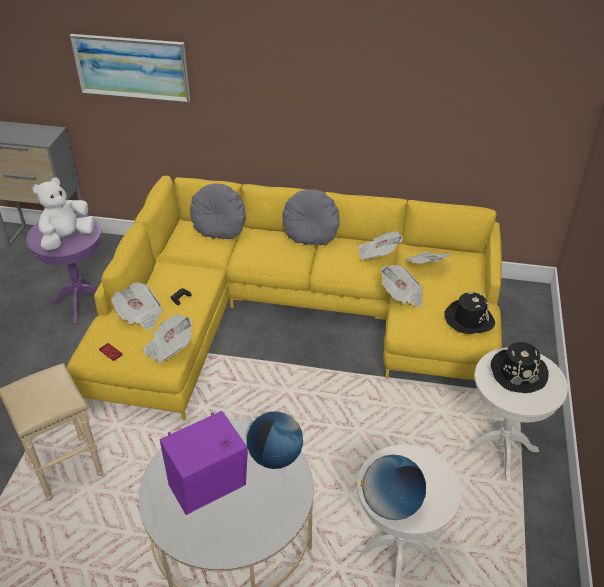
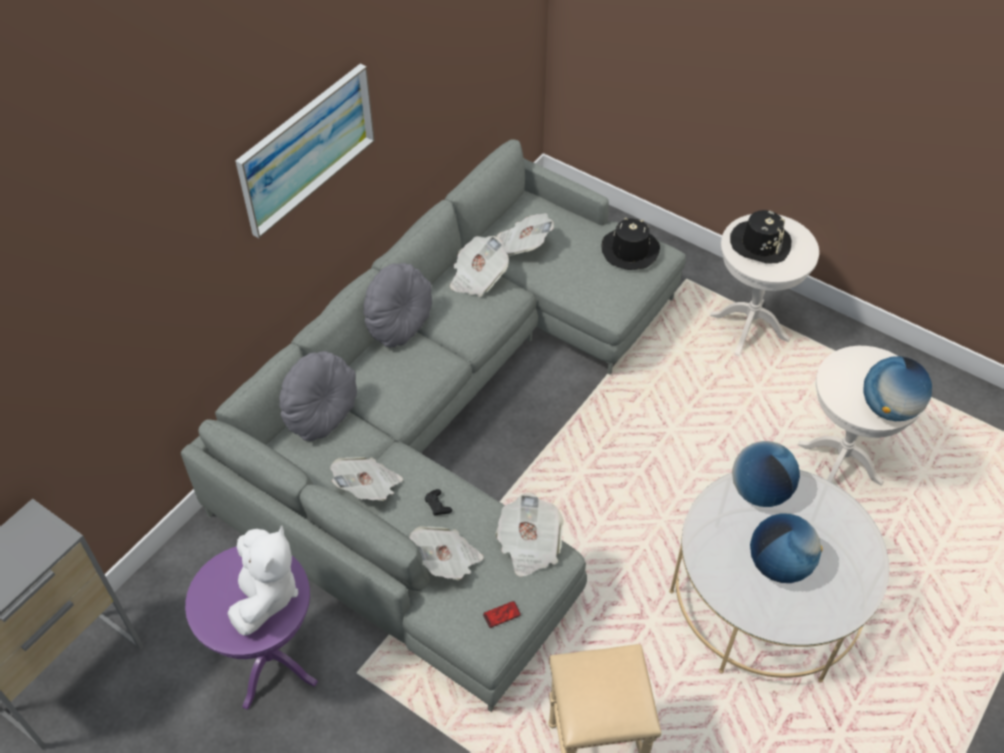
camera: 65 degrees left, 10 degrees up
(67, 239) = (265, 594): white plush toy -> white plush toy turned 150 degrees counterclockwise
(131, 67) = (106, 322): picture -> picture (306, 148)
(210, 487) = (779, 565): purple speaker -> globe
(289, 315) = (451, 423): yellow sofa -> grey sofa
(402, 295) = (561, 287): newspaper -> newspaper (368, 487)

